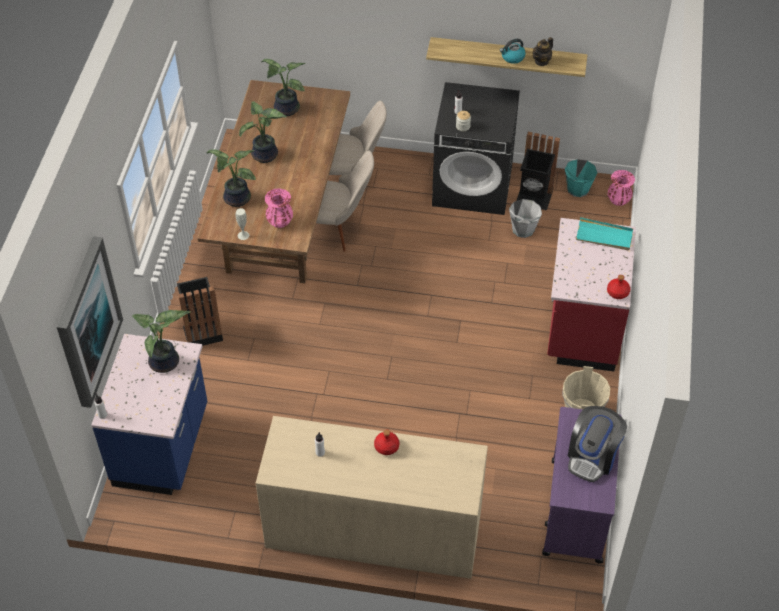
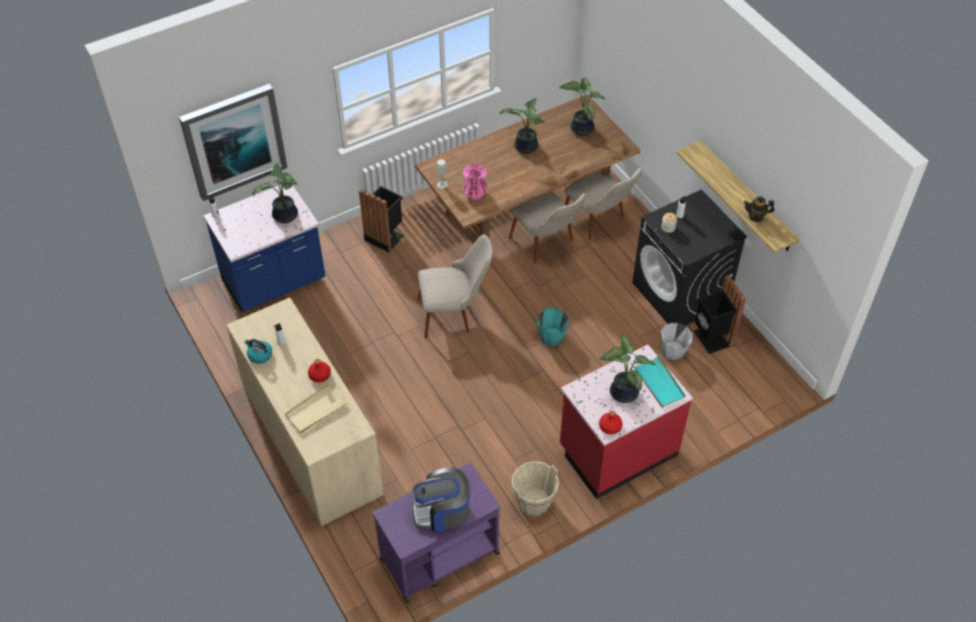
camera: 50 degrees right, 0 degrees up
(235, 199) = (469, 159): potted plant -> potted plant (622, 392)
(341, 339) = (454, 313): none -> beige chair
(423, 473) = (316, 410): none -> beige tray
(512, 57) = (738, 197): kettle -> kettle (259, 355)
(577, 189) = (754, 359): turquoise bucket -> turquoise bucket (551, 337)
(618, 200) = (774, 393): pink vase -> none

